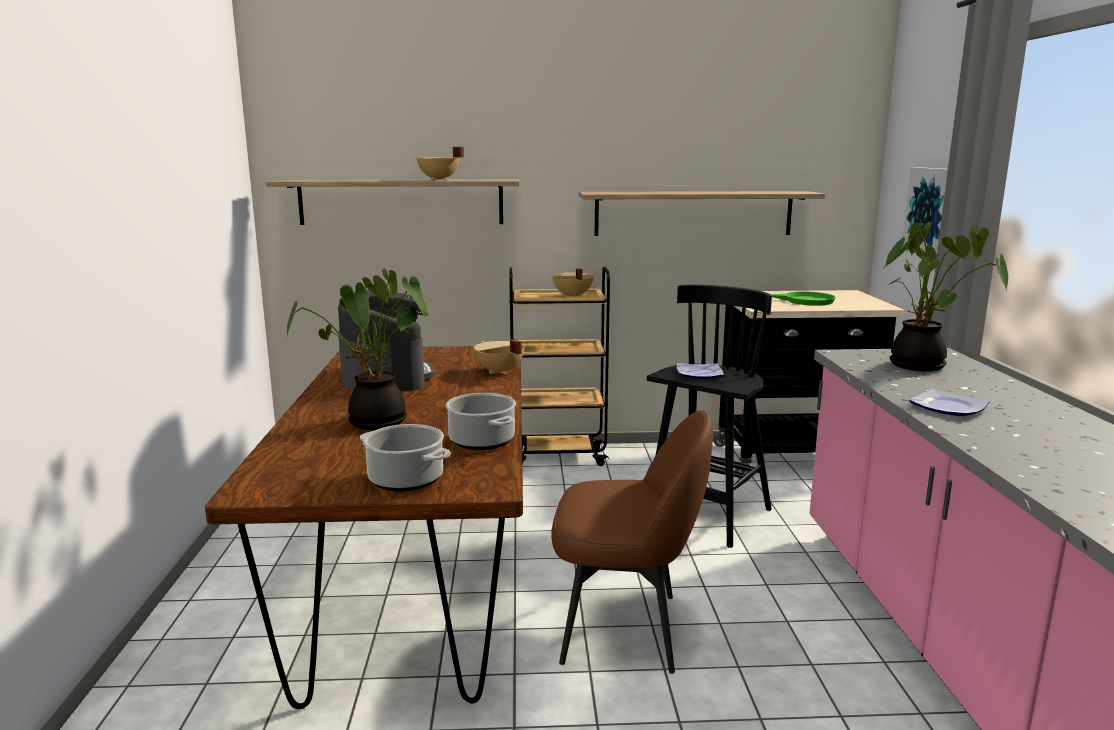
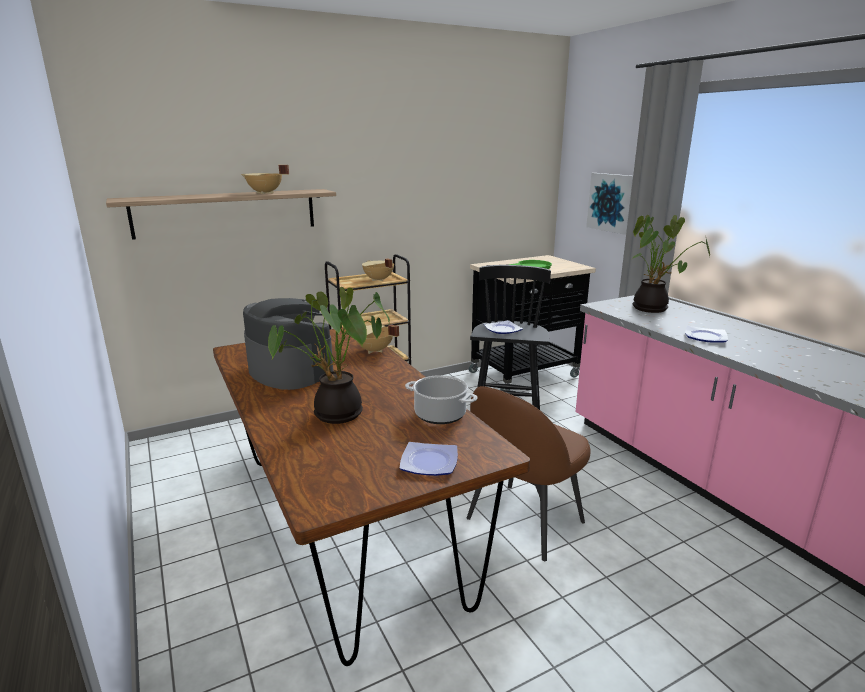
camera: 25 degrees left, 5 degrees up
(407, 480) = (430, 462): cooking pot -> plate
(625, 628) = (523, 522): brown chair -> brown chair turned 150 degrees clockwise
(693, 213) = (449, 209): shelf -> none

